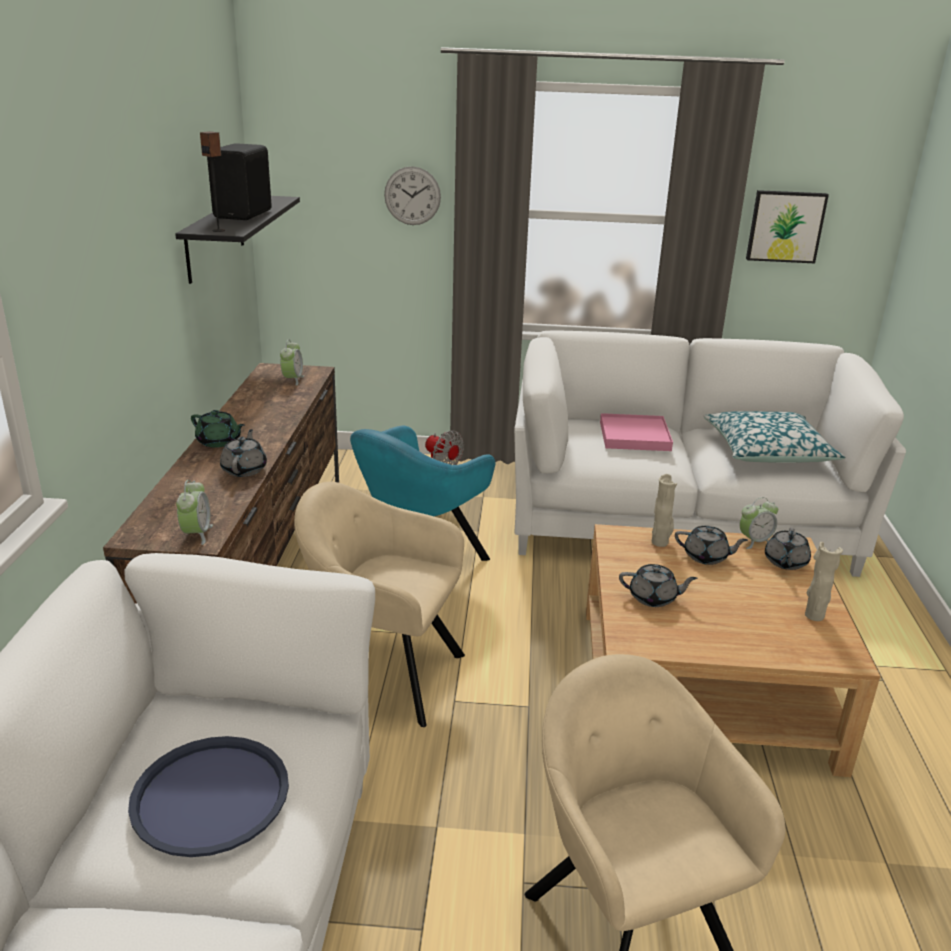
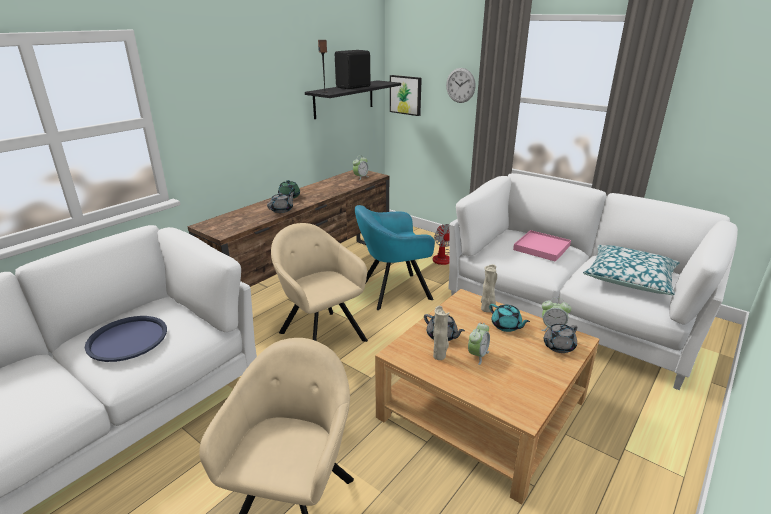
camera: 35 degrees right, 0 degrees up
(196, 534) = (225, 230): alarm clock -> alarm clock (477, 355)
(706, 557) = (506, 326): grey teapot -> turquoise teapot
(785, 226) = (707, 120): picture -> picture (406, 95)
(814, 615) = (535, 383): beige vase -> beige vase (439, 356)

